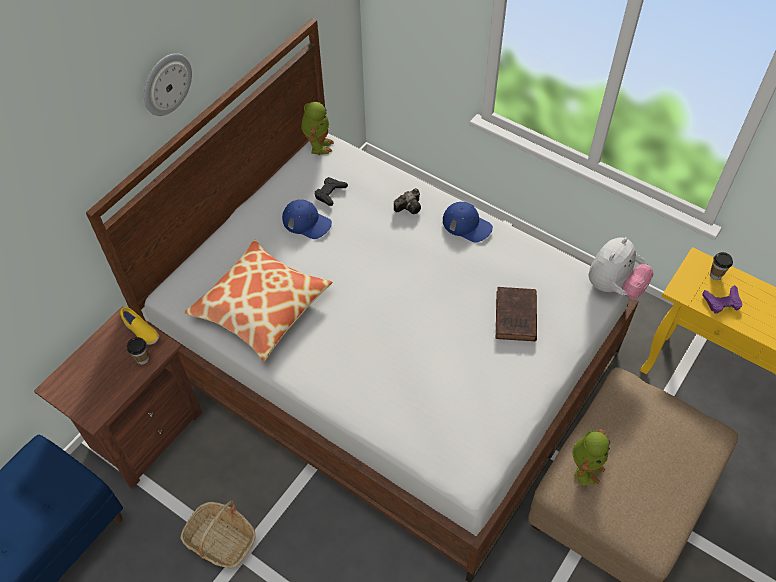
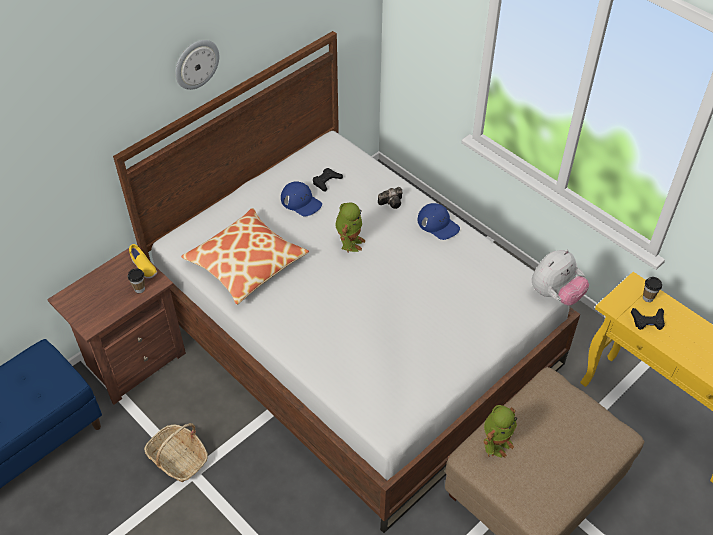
camera: 10 degrees right, 5 degrees down
(318, 145) = (326, 141): toy robot -> toy robot (350, 242)
(515, 318) = (461, 306): brown book -> none
(722, 302) = (648, 321): purple game controller -> black game controller

